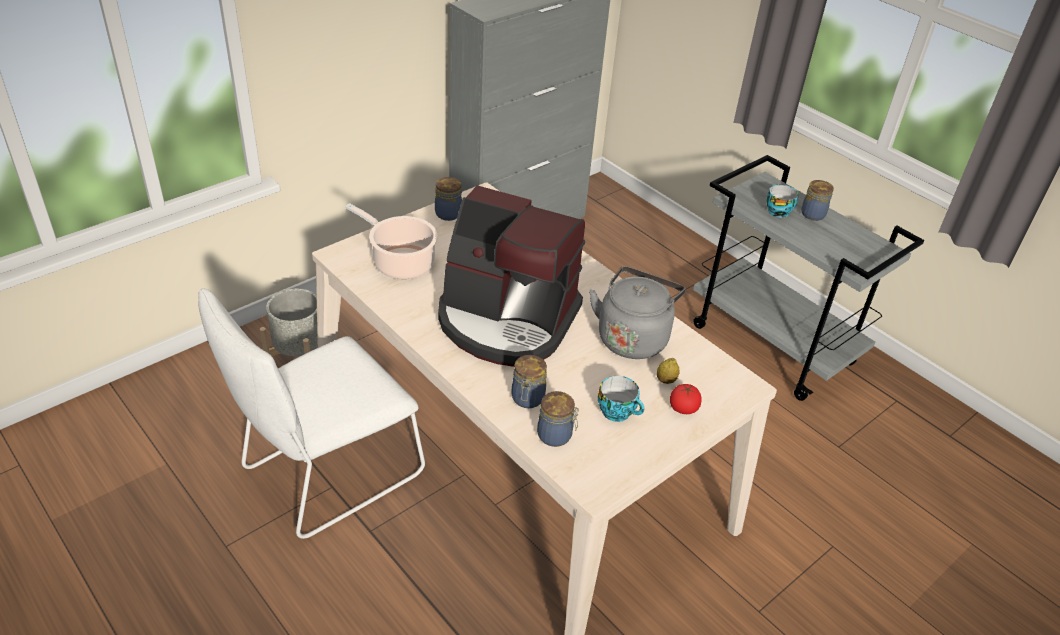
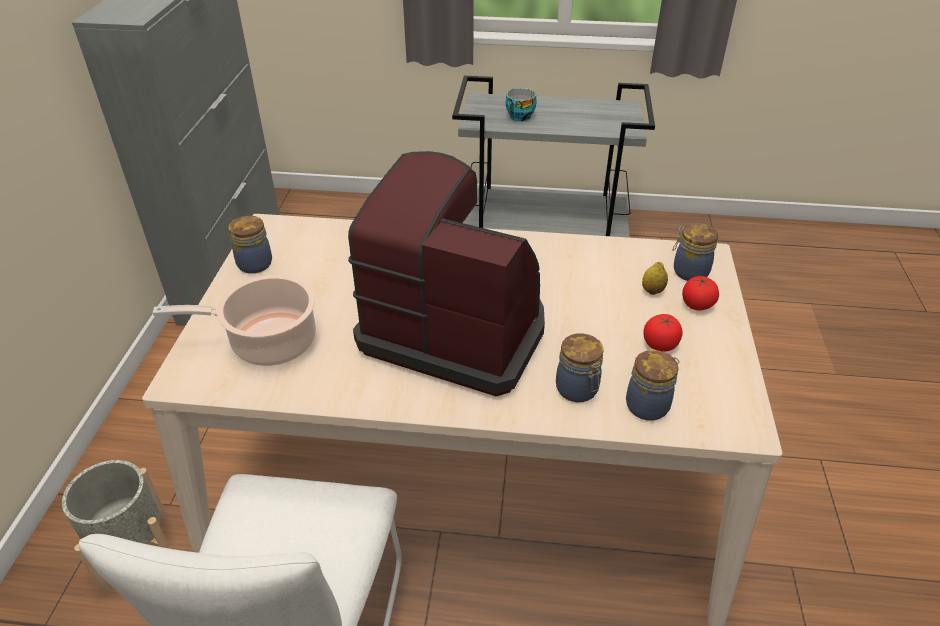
camera: 40 degrees left, 0 degrees up
(506, 321) = (455, 330): coffee machine -> coffee machine turned 135 degrees counterclockwise
(618, 412) = (660, 344): cup -> tomato
(633, 337) = (577, 272): grey kettle -> none
(812, 213) = (544, 106): jar -> jar (689, 271)

